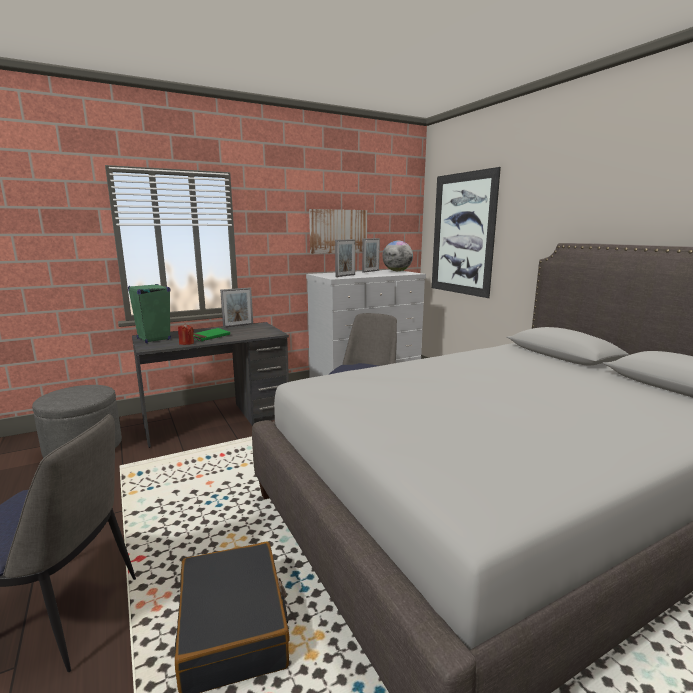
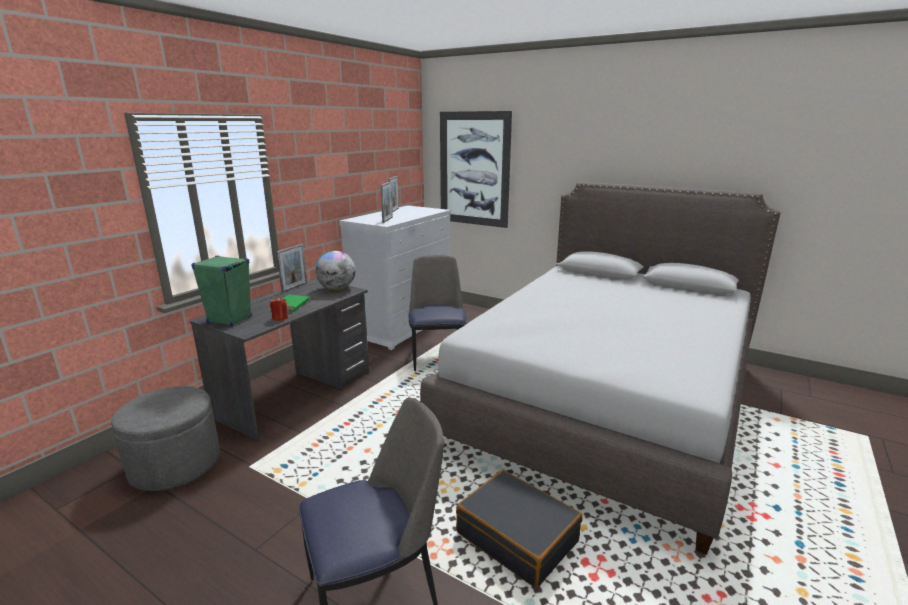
camera: 30 degrees left, 5 degrees up
(338, 231) = (360, 171): picture -> none
(397, 271) = (417, 208): globe -> globe (337, 289)

